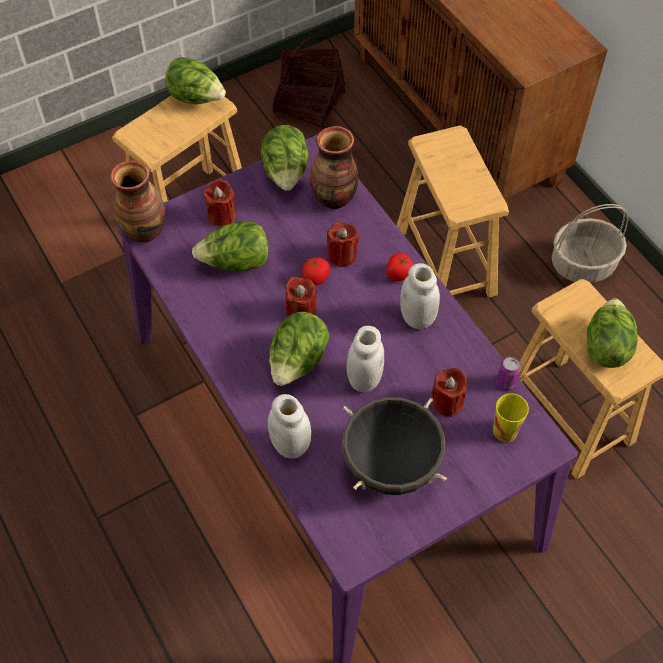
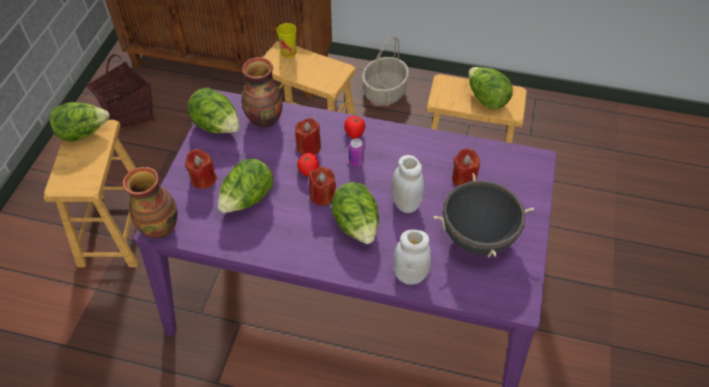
camera: 45 degrees left, 5 degrees down
(417, 317) = (393, 148): white jar -> none
(505, 430) = (509, 169): cup -> cup (288, 52)
(506, 382) = (479, 145): can -> can (356, 161)

